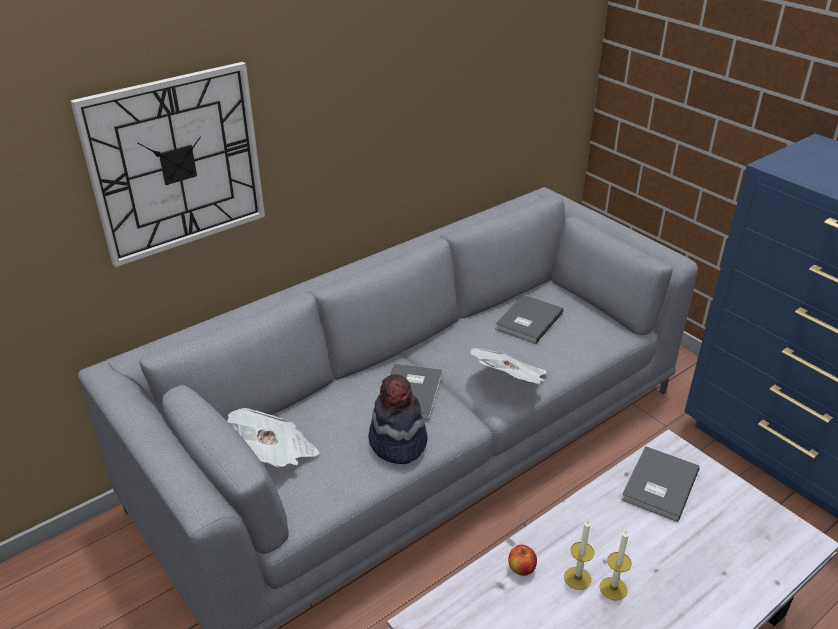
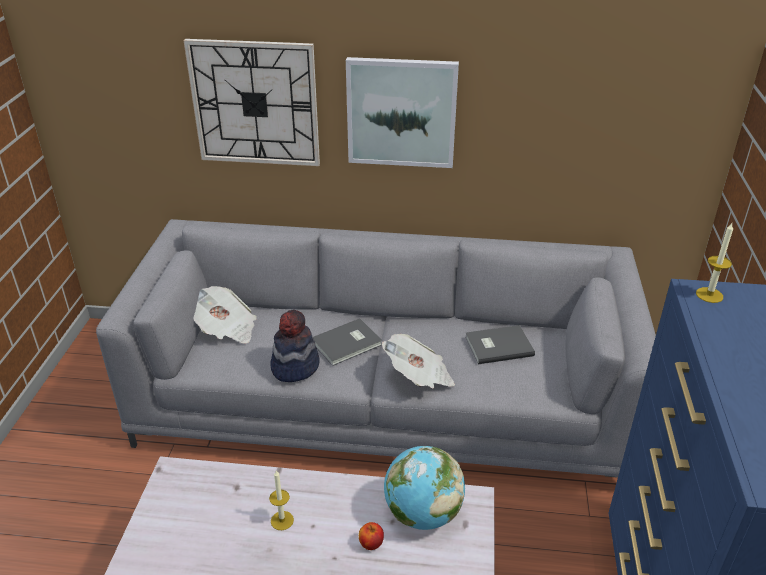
camera: 45 degrees right, 0 degrees up
(343, 119) = (401, 112): none -> picture
(521, 569) = (260, 489): apple -> apple (371, 544)
(613, 588) = (292, 544): candle -> candle (709, 295)
(657, 485) = (422, 513): grey book -> globe

